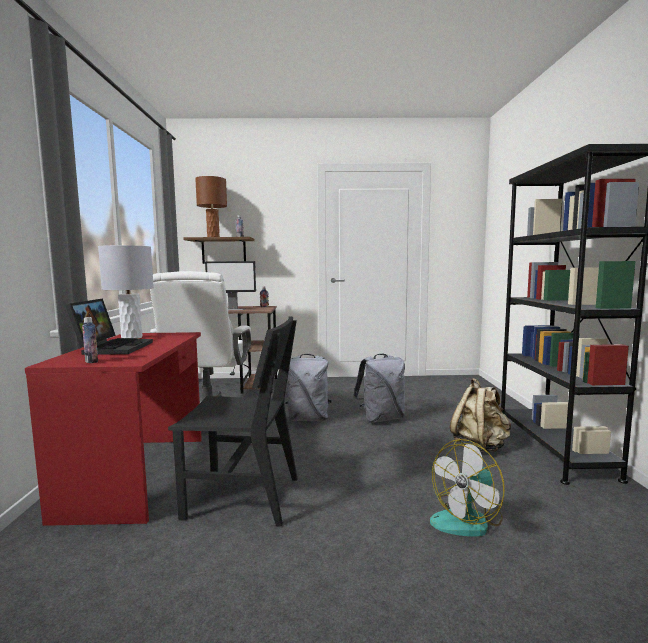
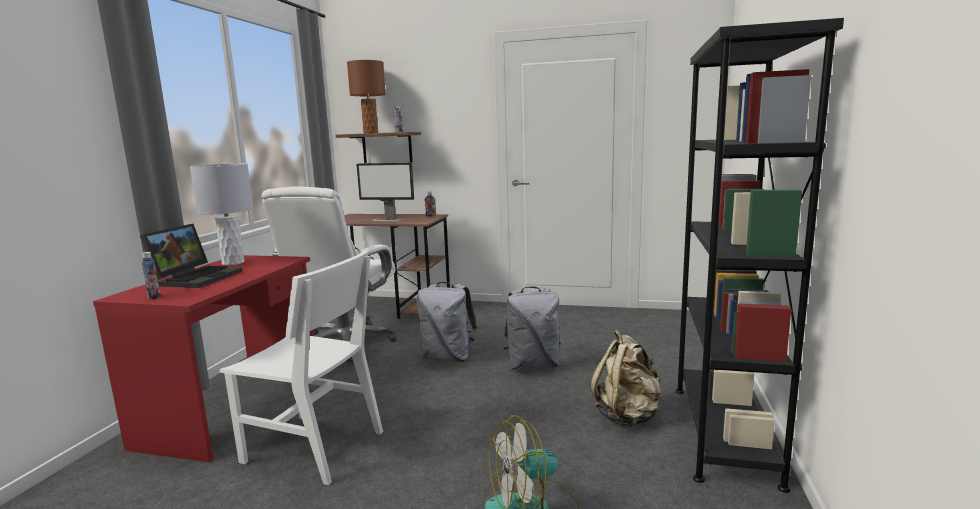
camera: 15 degrees right, 5 degrees up
(243, 497) = (313, 447): black chair -> white chair

